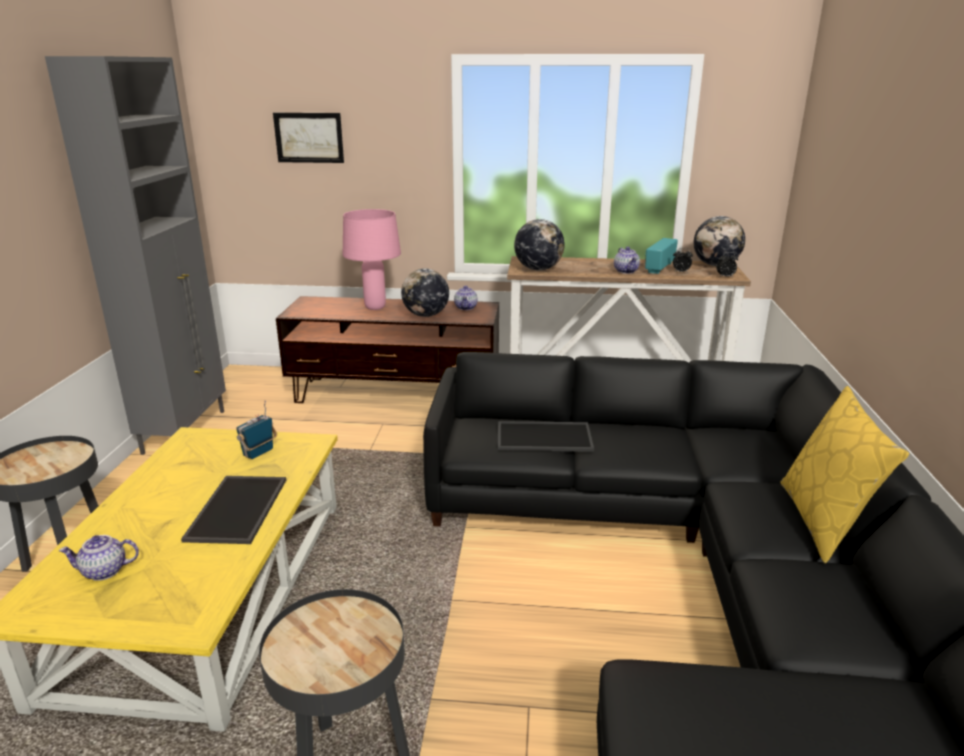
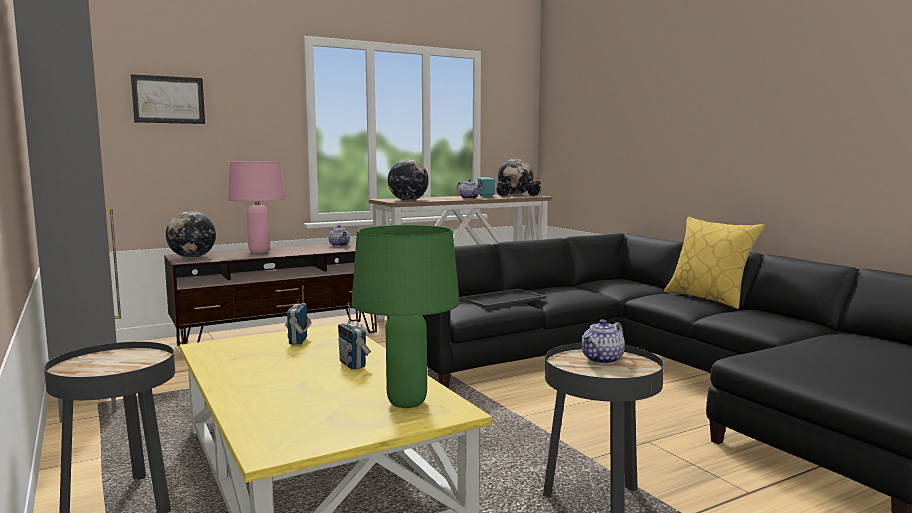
camera: 35 degrees left, 15 degrees down
(104, 571) = (306, 414): teapot -> teapot (602, 360)
(184, 591) = (406, 402): none -> green table lamp
(239, 509) = (353, 364): tray -> radio
(426, 315) = (316, 250): globe -> globe (192, 257)

